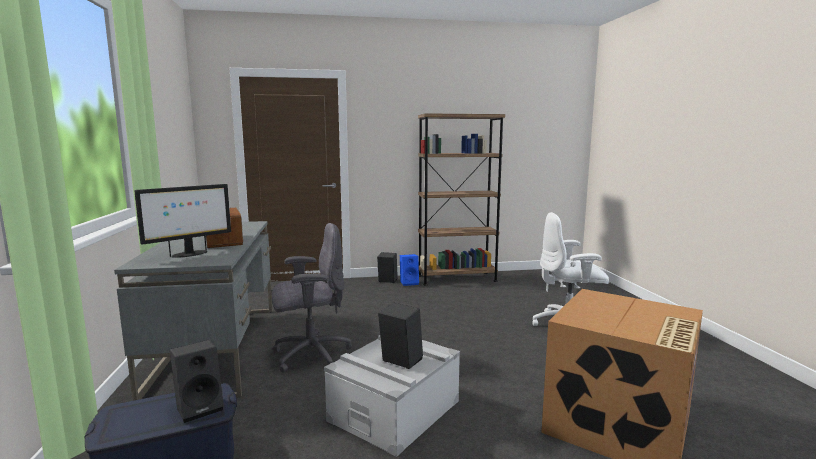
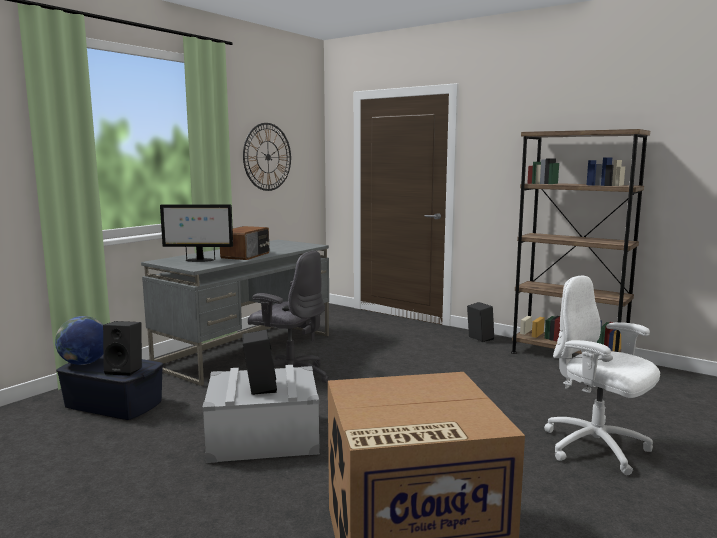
camera: 45 degrees right, 0 degrees up
(118, 425) = (84, 363): none -> globe
(165, 132) = (267, 157): none -> wall clock
(409, 283) = (500, 346): blue speaker -> none

